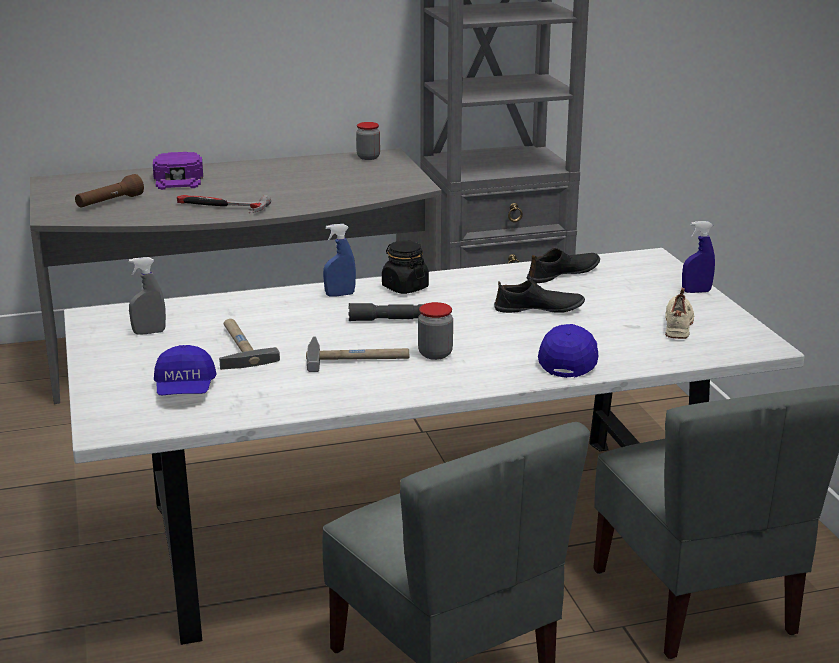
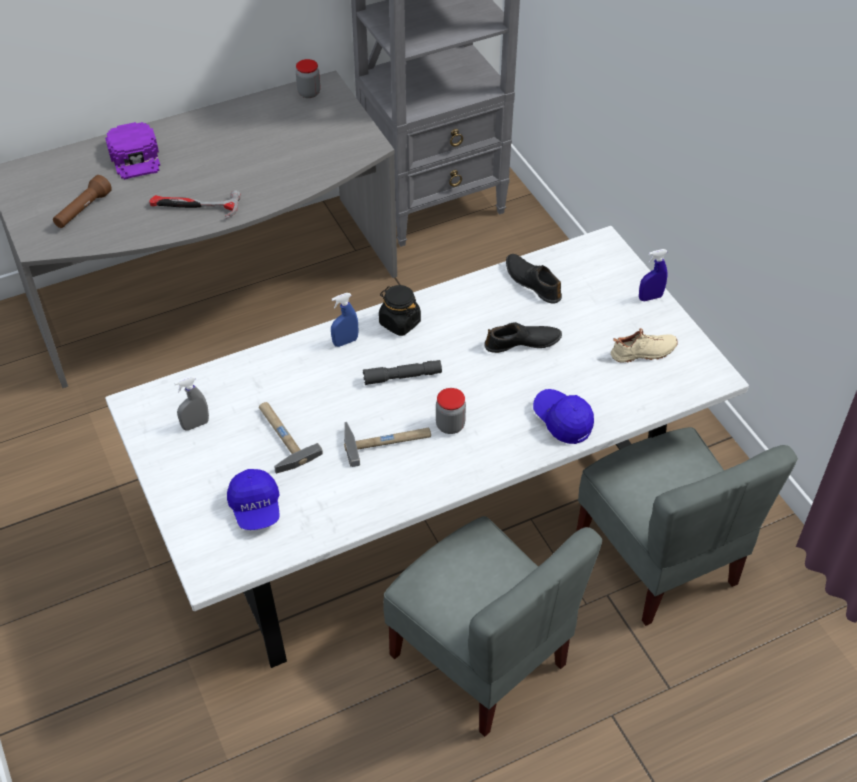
camera: 10 degrees left, 25 degrees up
(563, 274) = (533, 282): black shoe -> black shoe turned 90 degrees counterclockwise
(569, 361) = (562, 421): blue cap -> blue cap turned 45 degrees counterclockwise
(679, 325) = (643, 353): beige shoe -> beige shoe turned 75 degrees clockwise

